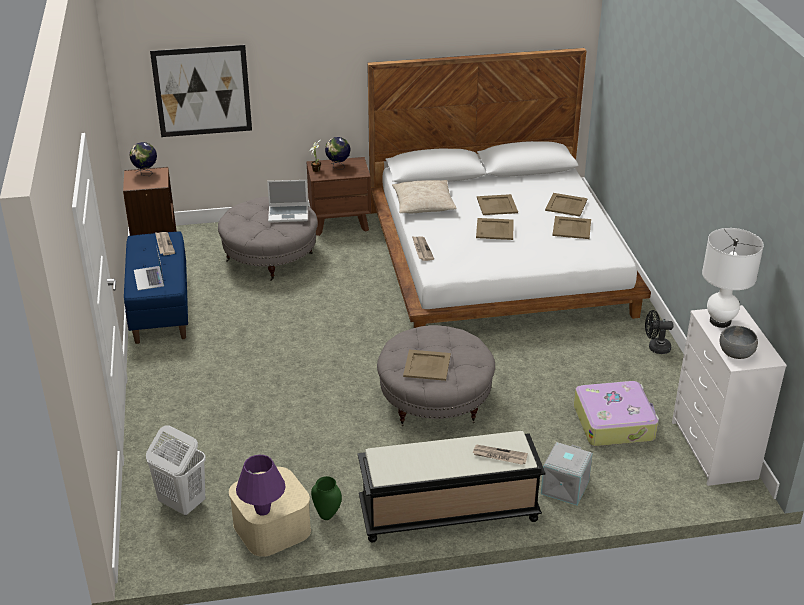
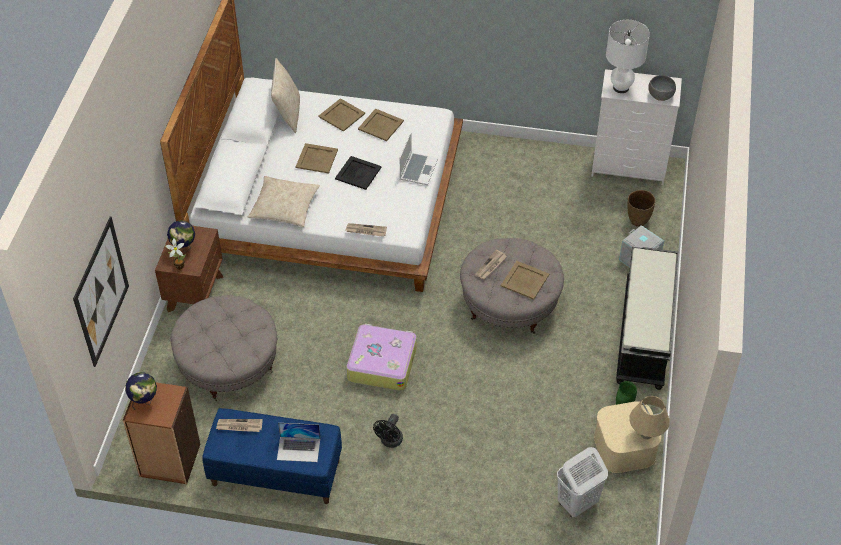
camera: 70 degrees left, 15 degrees up
(263, 510) = (646, 434): purple table lamp -> beige table lamp
(289, 214) = (230, 314): laptop -> laptop (418, 169)
(495, 229) = (358, 173): beige tray -> black tray
(499, 456) = (659, 269): newspaper -> newspaper (491, 266)
(542, 179) = (287, 114): none -> beige pillow
(614, 422) = (579, 206): suitcase -> suitcase (381, 363)
(628, 474) = (638, 221): none -> brown vase
(655, 348) = (500, 149): black fan -> black fan (390, 442)

